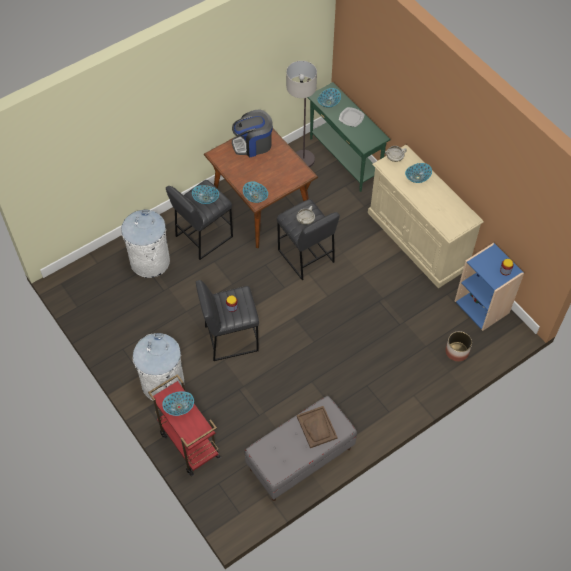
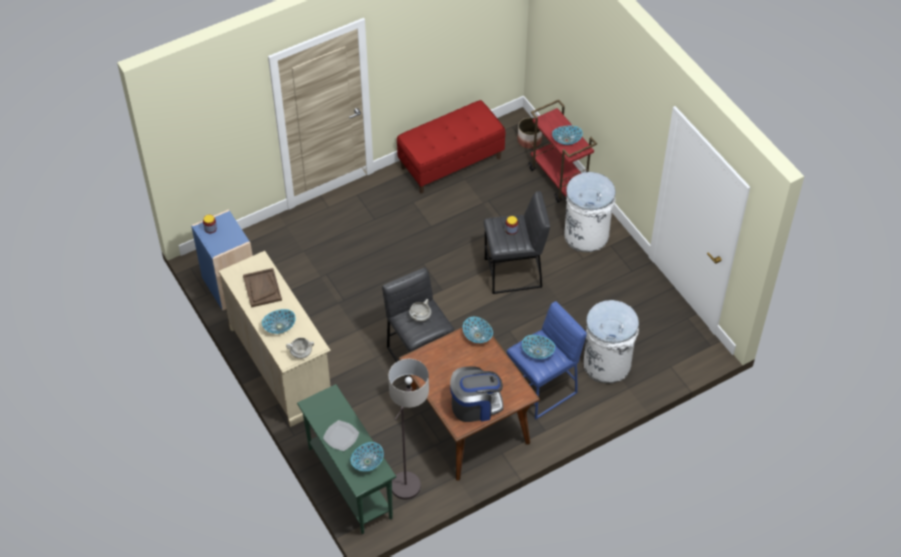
camera: 175 degrees left, 5 degrees down
(203, 236) = (542, 389): grey stool -> blue stool
(300, 459) = (451, 162): grey bench -> red bench
(317, 427) = (434, 139): brown tray -> brown tray (262, 288)
(457, 351) = (271, 243): planter -> planter (529, 140)

